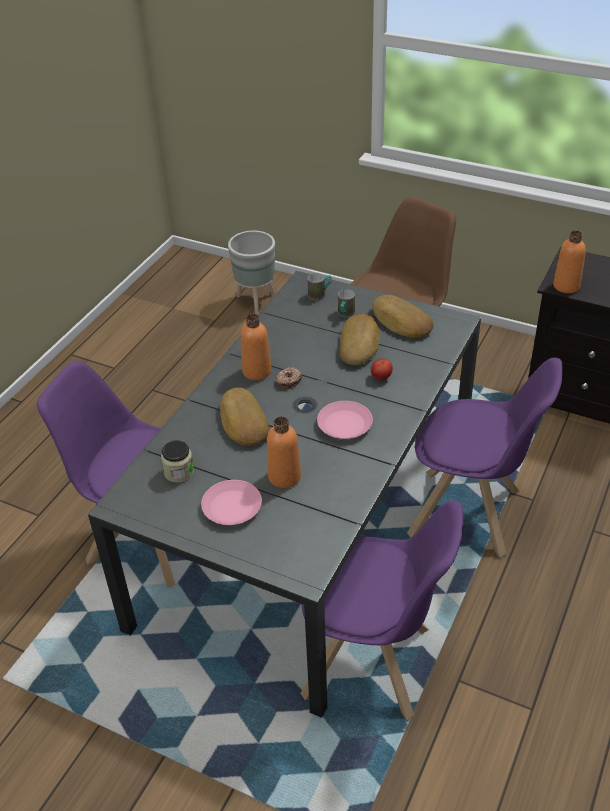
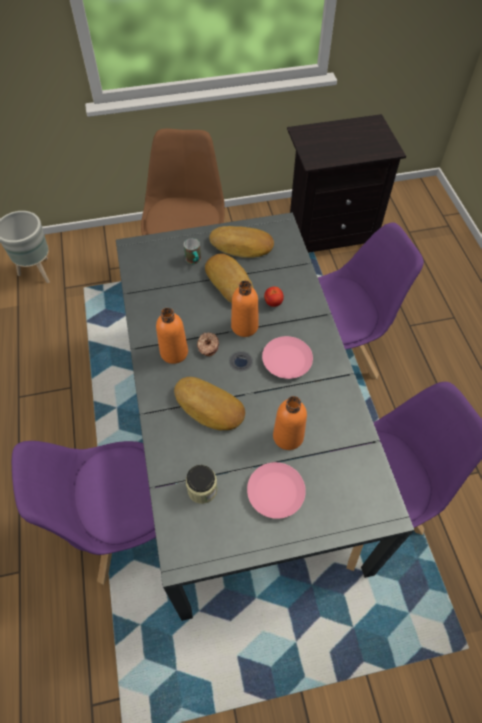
camera: 40 degrees left, 15 degrees up
(320, 294) = (157, 252): mug -> none
(566, 286) = (321, 158): orange bottle -> orange bottle (244, 326)

